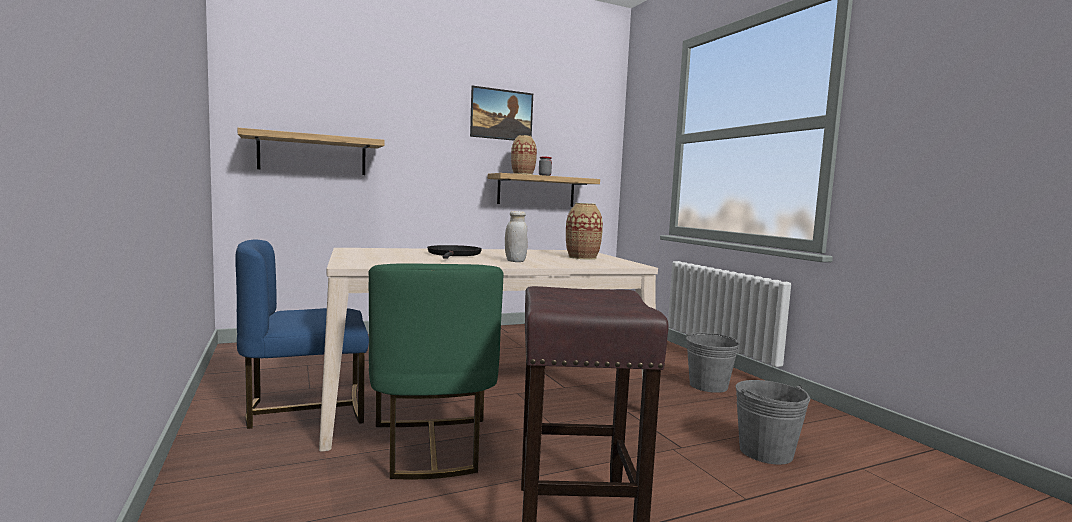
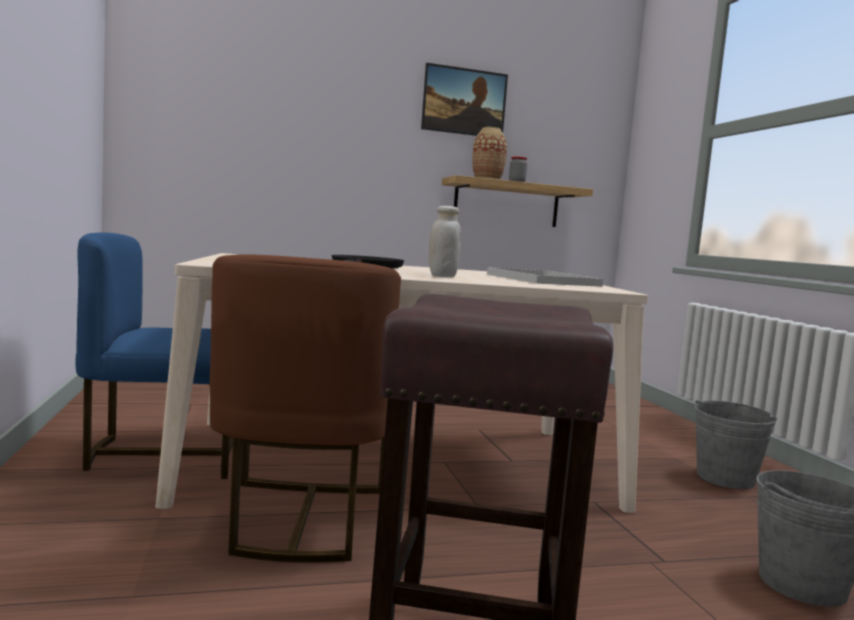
camera: 10 degrees right, 0 degrees up
(313, 155) = (222, 146): shelf -> none
(431, 447) = (301, 519): green chair -> brown chair
(582, 257) = (544, 280): vase -> white tray

